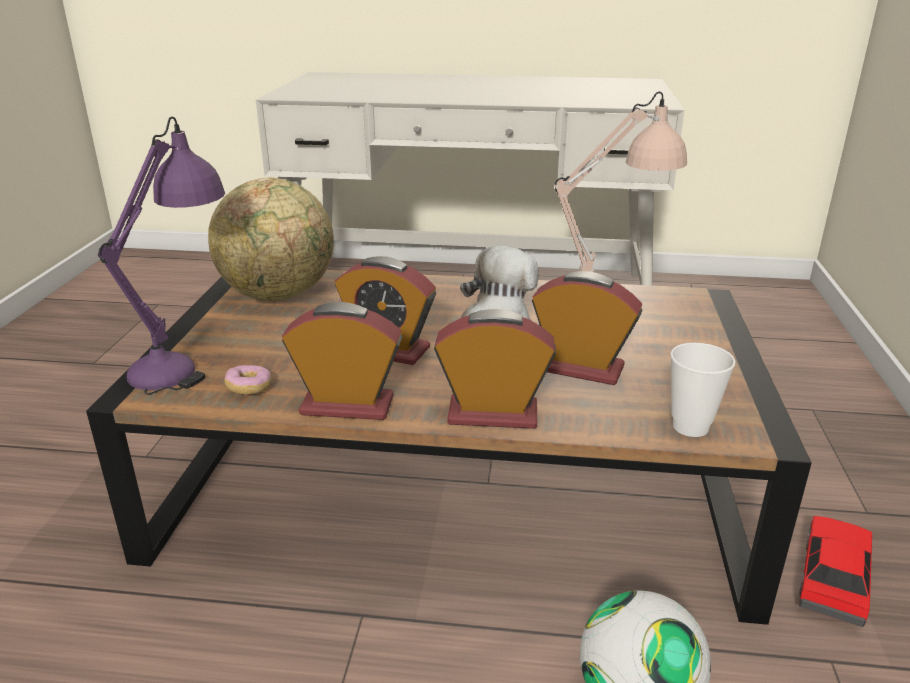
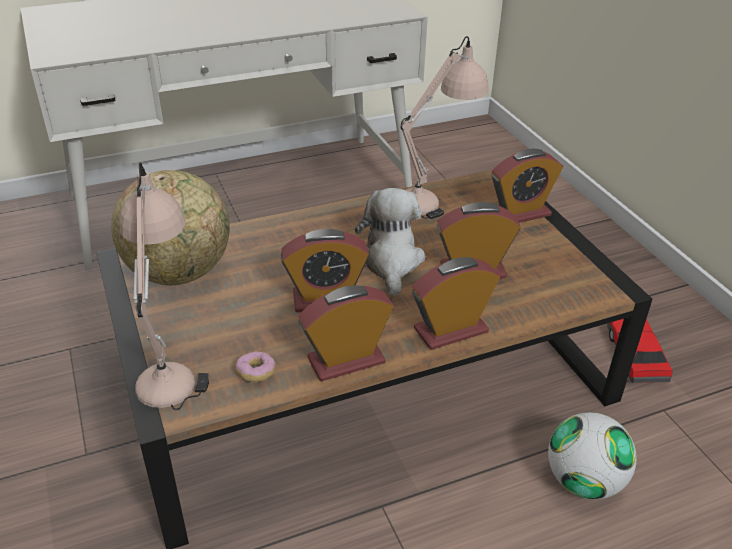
camera: 30 degrees left, 10 degrees up
(188, 358) = (171, 362): purple table lamp -> beige table lamp
(690, 427) = (574, 296): cup -> none
(699, 332) = (520, 213): none -> alarm clock

